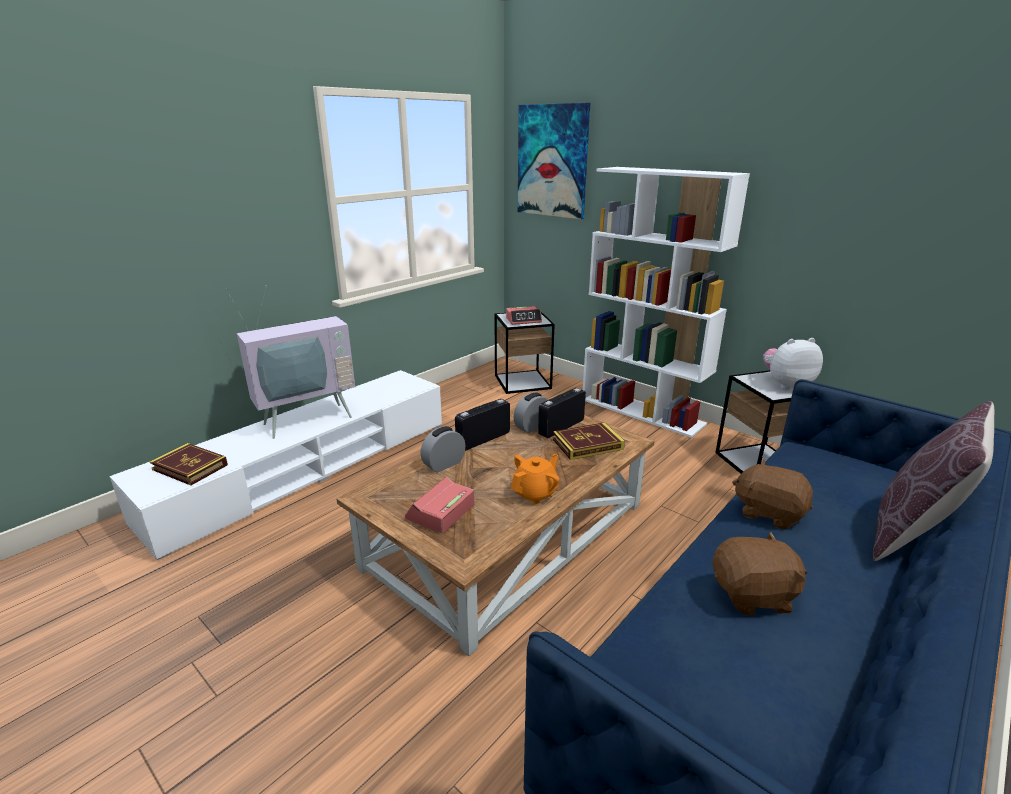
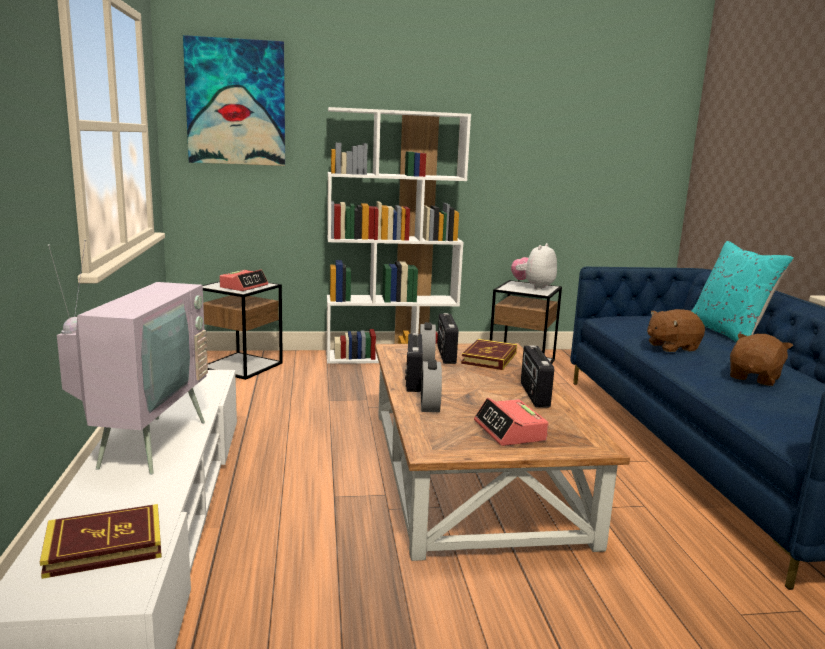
camera: 50 degrees left, 10 degrees down
(535, 493) = (533, 395): orange teapot -> radio
(913, 533) = (728, 333): brown pillow -> turquoise pillow

